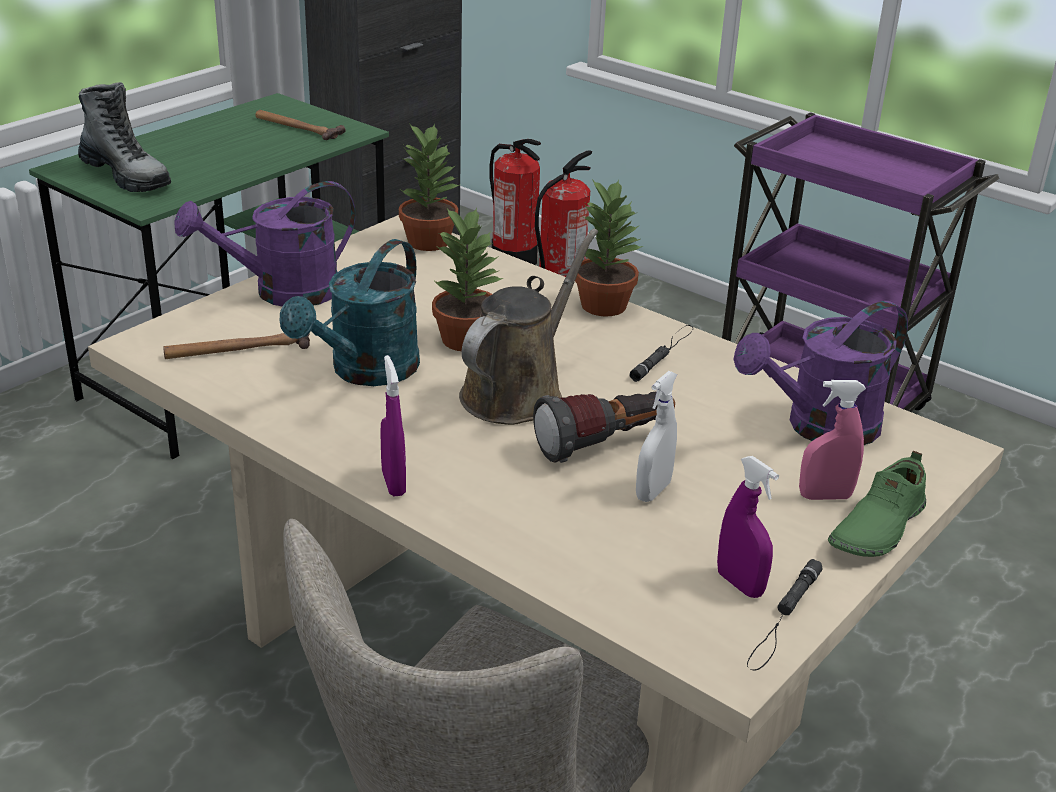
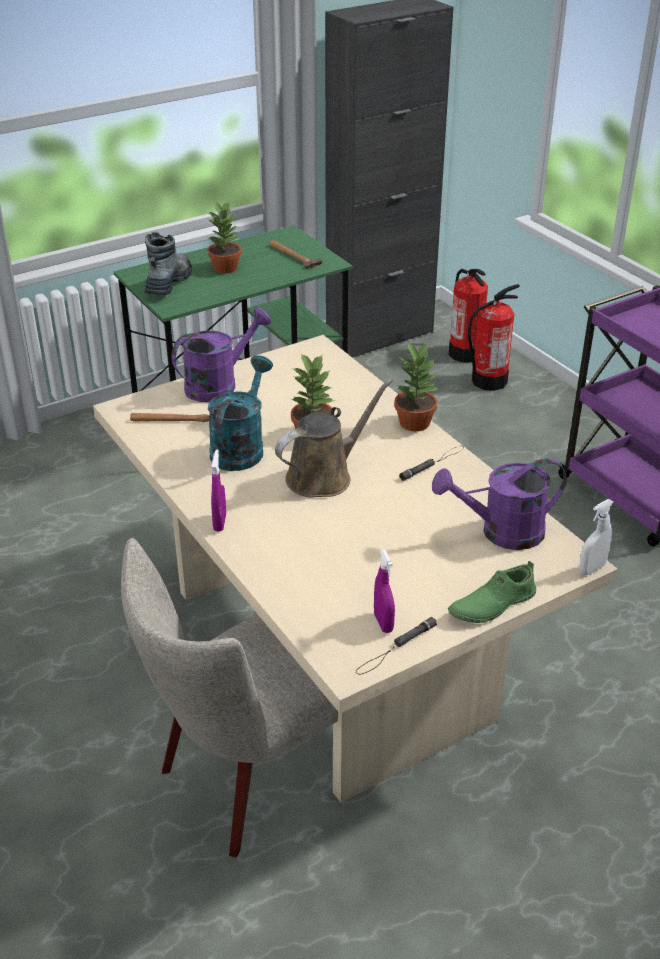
camera: 20 degrees right, 5 degrees up
(126, 176) = (168, 283): boot -> boot turned 135 degrees counterclockwise
(282, 293) = (219, 384): purple watering can -> purple watering can turned 150 degrees clockwise
(365, 372) = (240, 447): turquoise watering can -> turquoise watering can turned 150 degrees clockwise
(428, 241) = (328, 358): potted plant -> potted plant (225, 267)
(605, 445) = (357, 520): flashlight -> none
(653, 491) = (368, 555): white spray bottle -> white spray bottle (592, 569)
(825, 496) = (473, 578): pink spray bottle -> none

